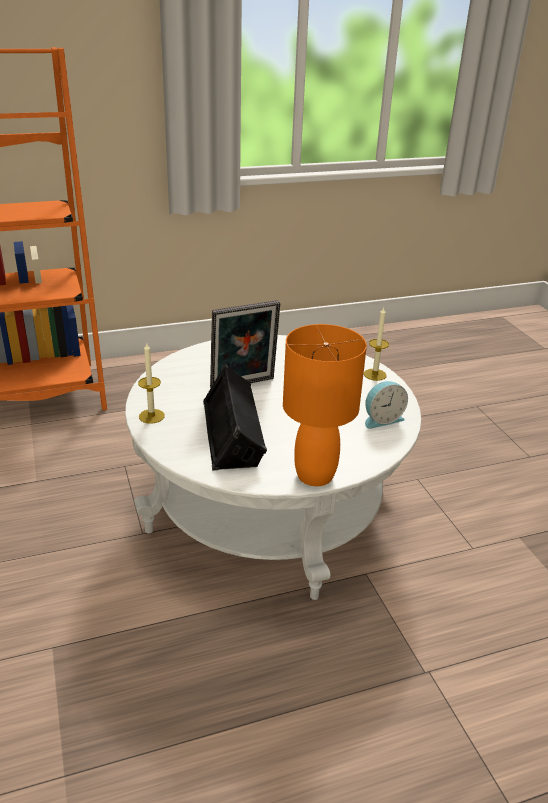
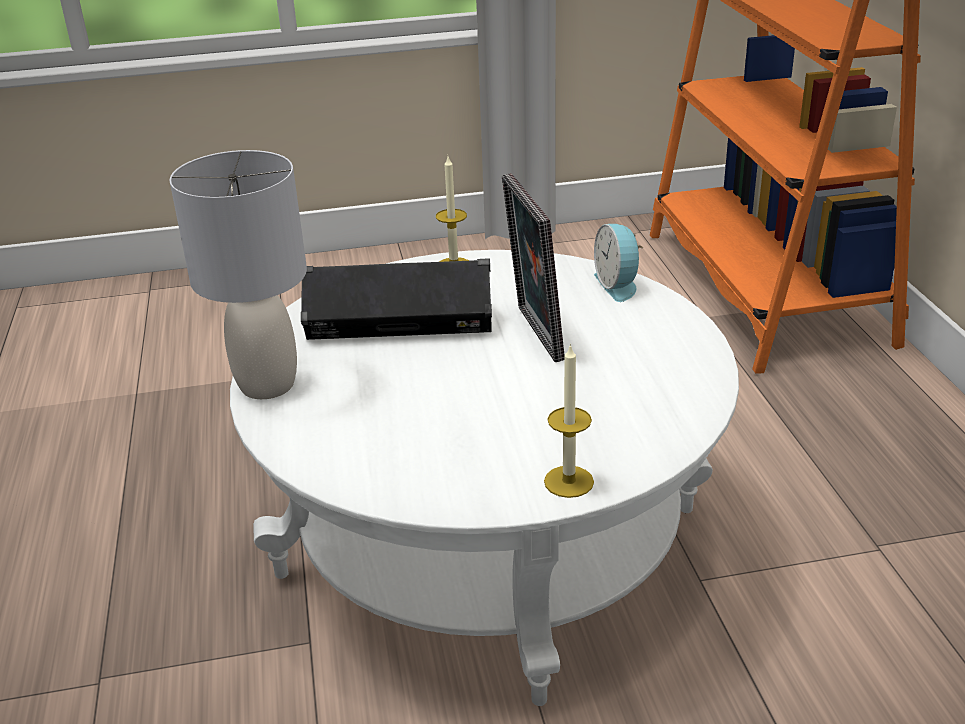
camera: 100 degrees right, 0 degrees up
(315, 475) = (268, 385): orange table lamp -> grey table lamp
(382, 419) = (399, 468): alarm clock -> alarm clock (618, 285)

